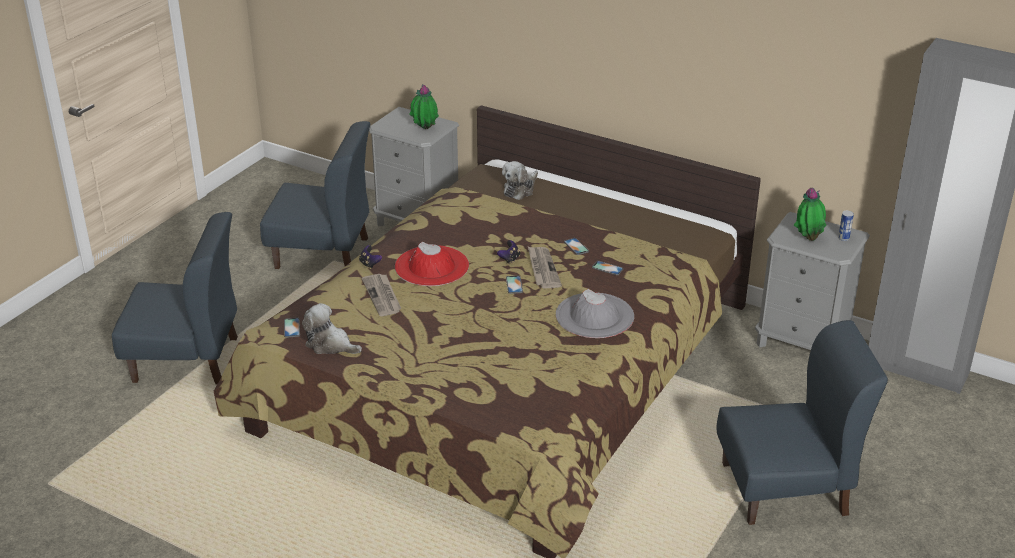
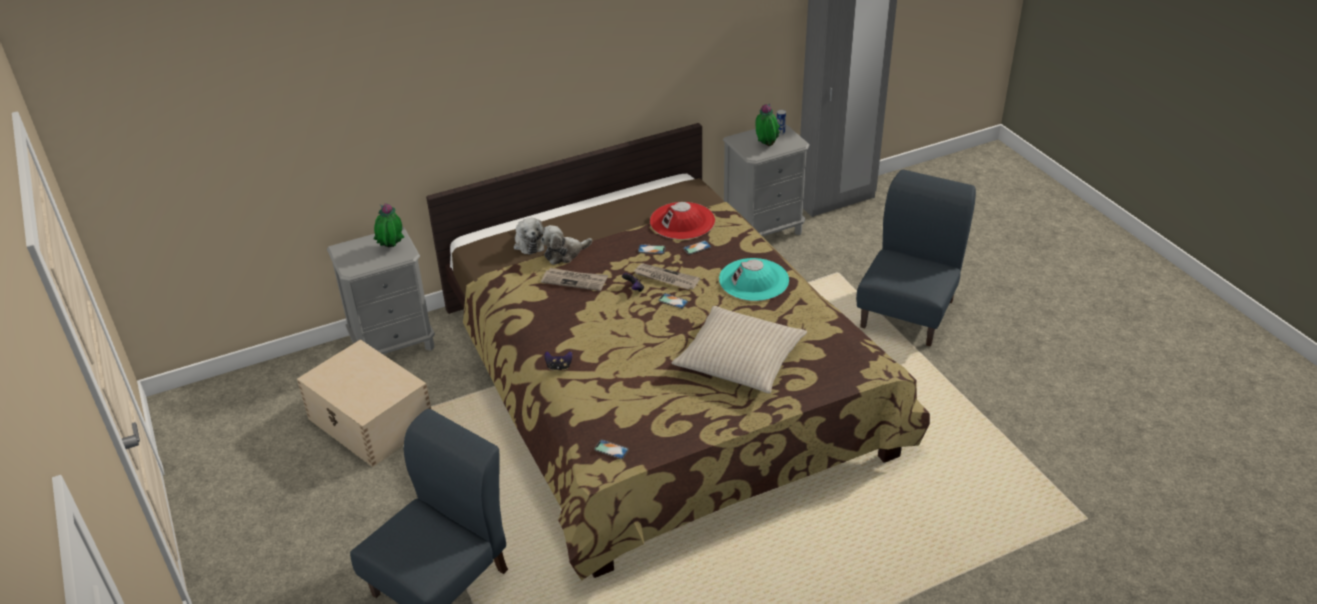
camera: 55 degrees left, 5 degrees up
(322, 253) = (371, 422): blue chair -> beige storage box
(330, 345) = (660, 435): plush toy -> plush toy (564, 254)
(382, 296) = (617, 377): newspaper -> newspaper (575, 280)
(432, 266) = (601, 333): red hat -> red hat (682, 221)
(468, 349) = (739, 360): none -> beige pillow
(594, 316) = (754, 280): grey hat -> turquoise hat

